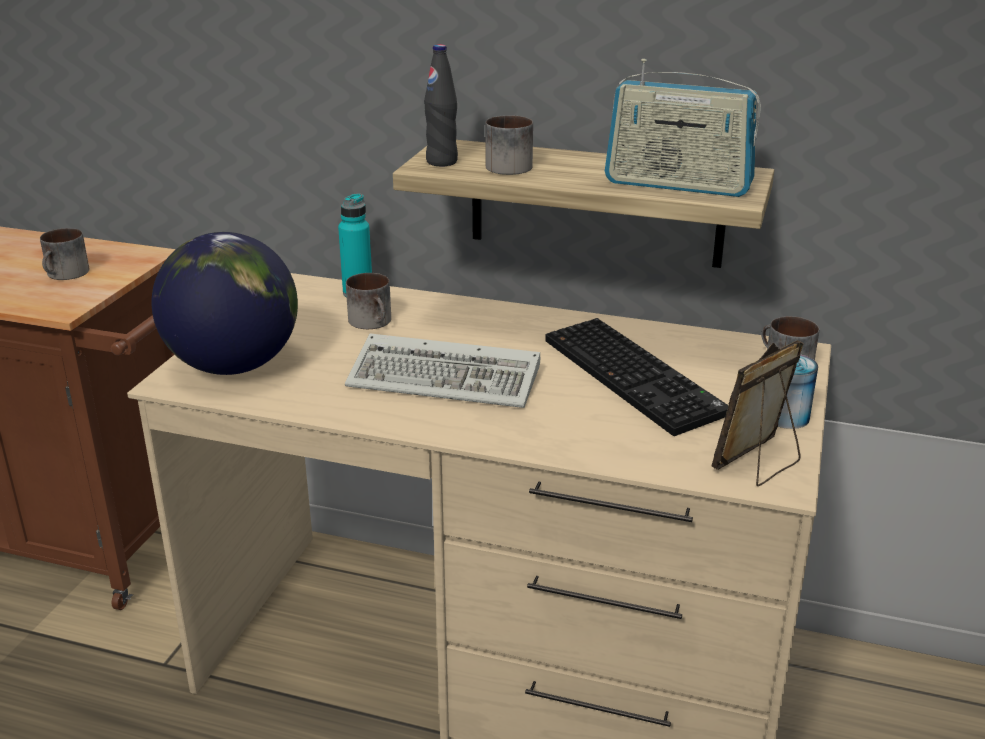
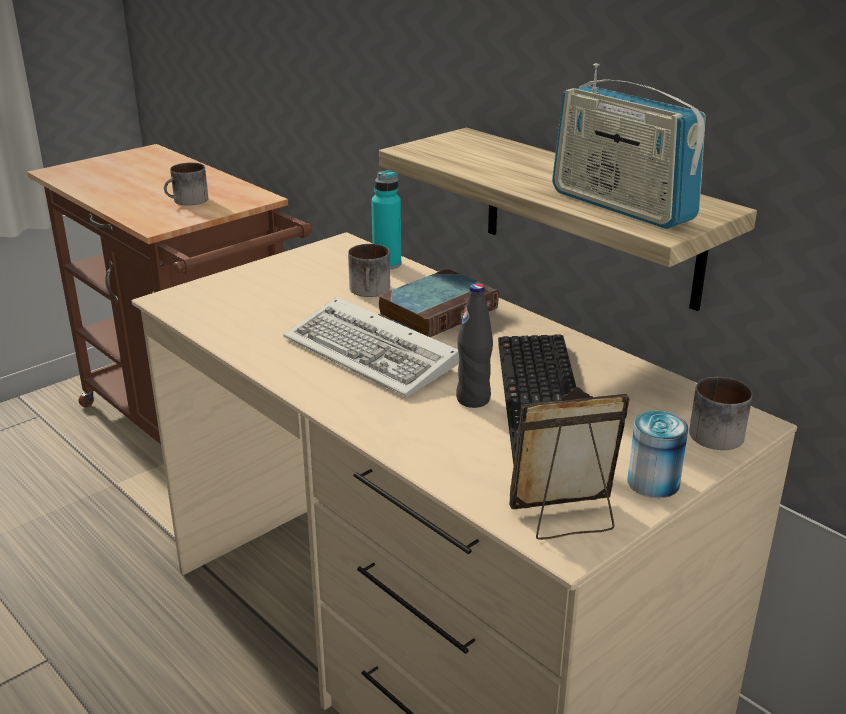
camera: 30 degrees right, 0 degrees up
(233, 366) = (224, 299): globe -> none
(442, 162) = (433, 147): black bottle -> black bottle (473, 399)
(458, 324) = (439, 310): none -> book
(504, 165) = (483, 160): mug -> none

